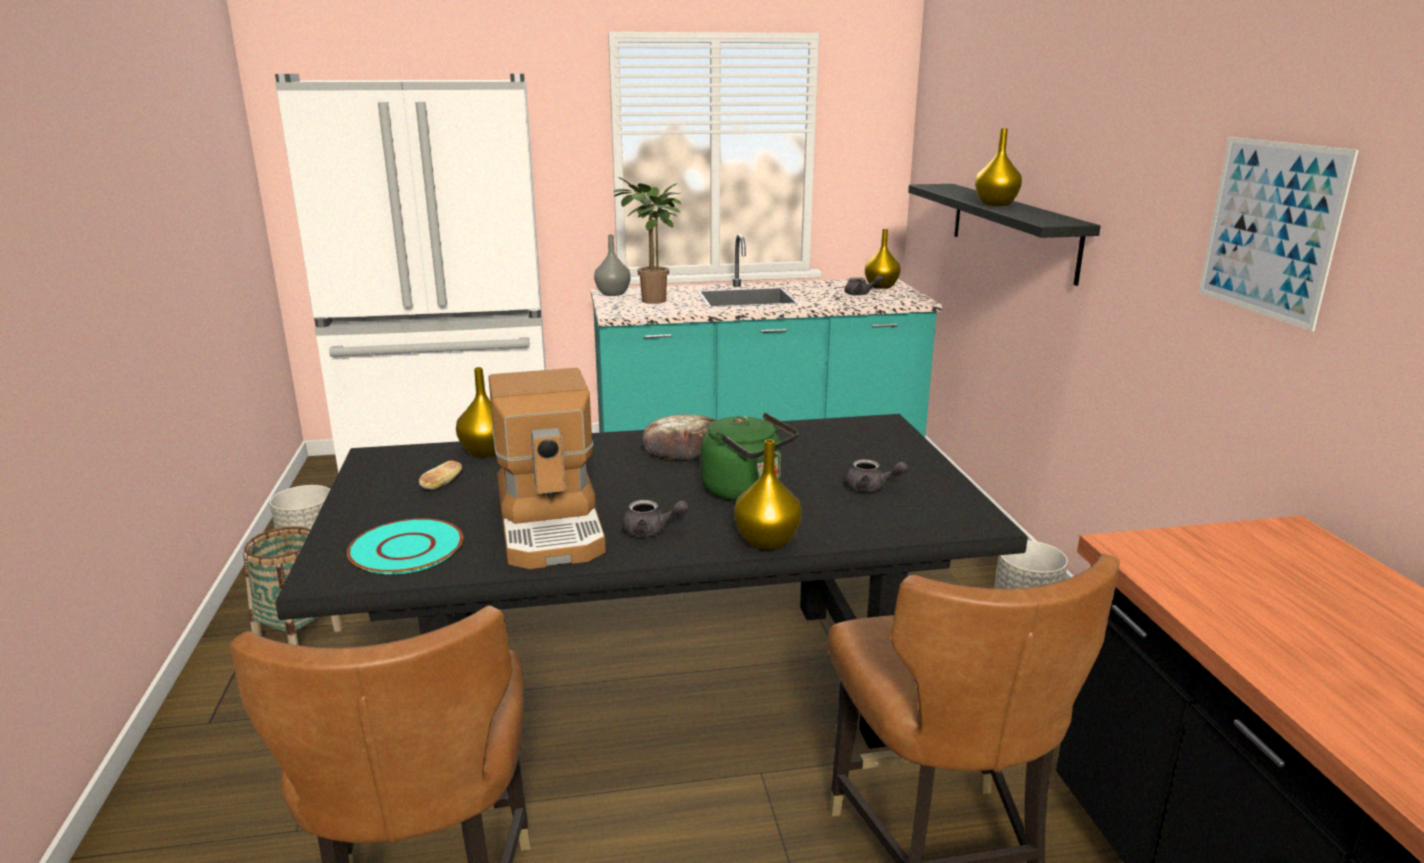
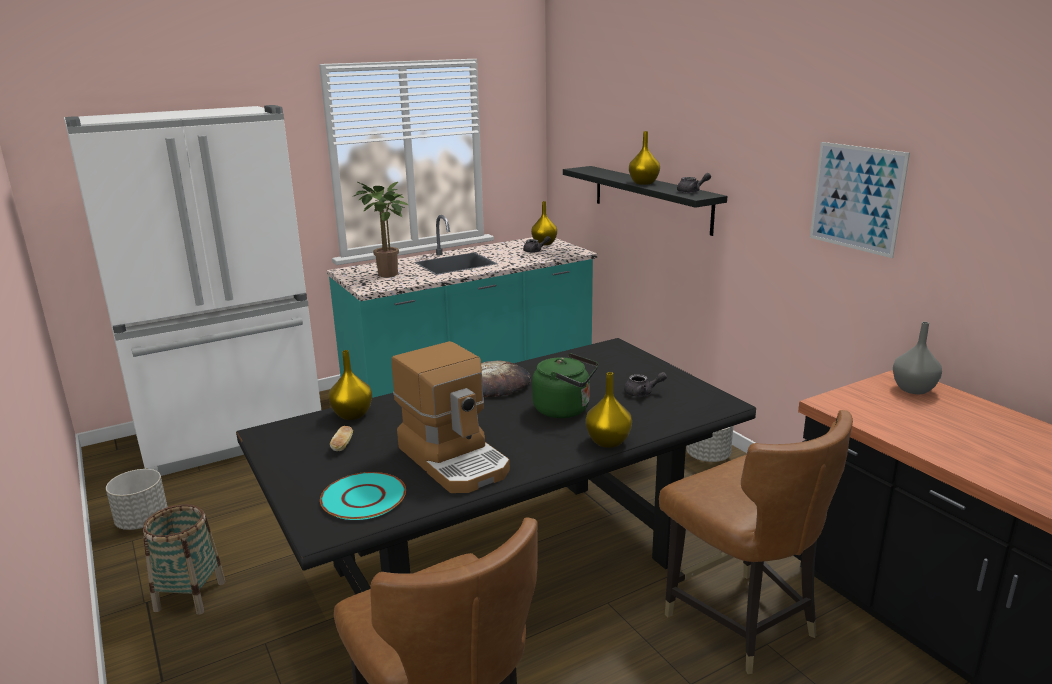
camera: 20 degrees left, 0 degrees up
(612, 293) = (349, 272): grey vase -> grey vase (912, 389)
(651, 531) = (527, 450): grey teapot -> grey teapot (692, 191)

